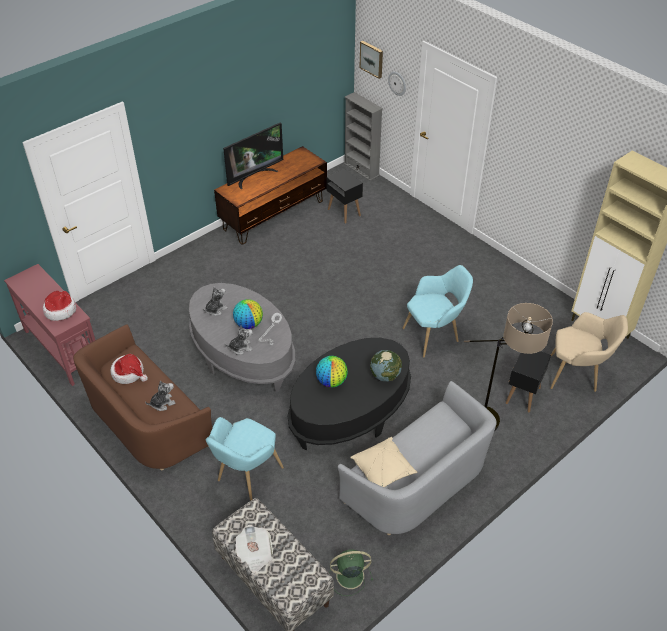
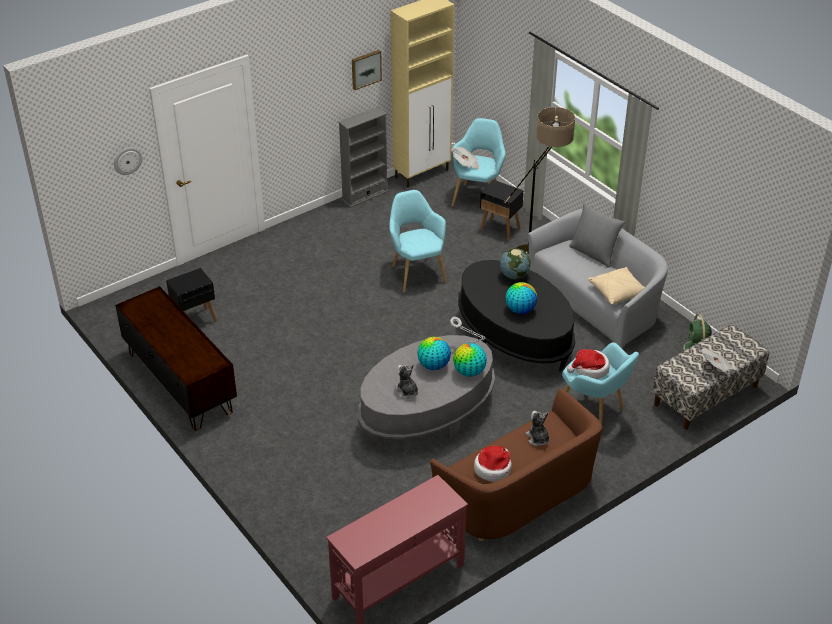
camera: 85 degrees left, 5 degrees down
(60, 310) = (422, 503): hat -> hat (590, 369)
(240, 348) = (469, 372): plush toy -> globe
(254, 176) = (169, 348): television -> none
(361, 169) = (111, 300): grey bookcase -> grey bookcase (365, 195)
(372, 59) = (82, 164): picture -> picture (365, 69)
(448, 449) = (594, 253): none -> grey pillow
(572, 333) = (466, 165): none -> newspaper
(577, 375) = (478, 196): beige armchair -> turquoise armchair

